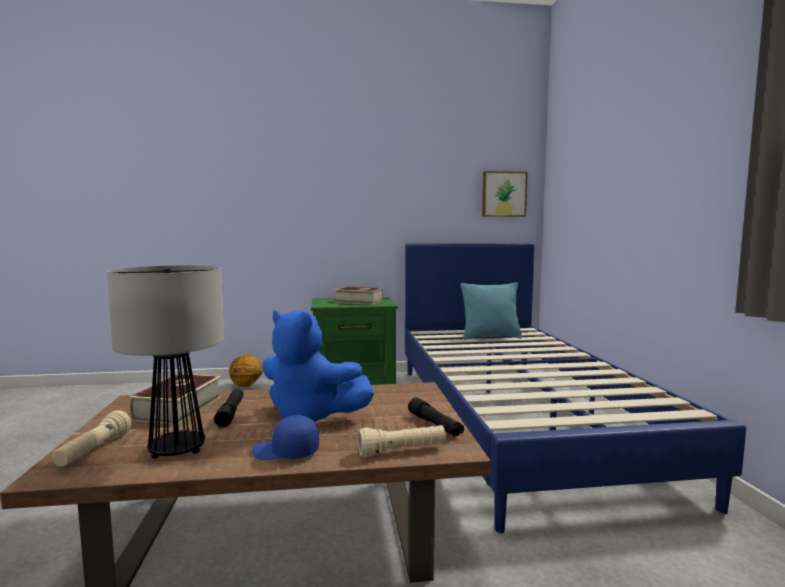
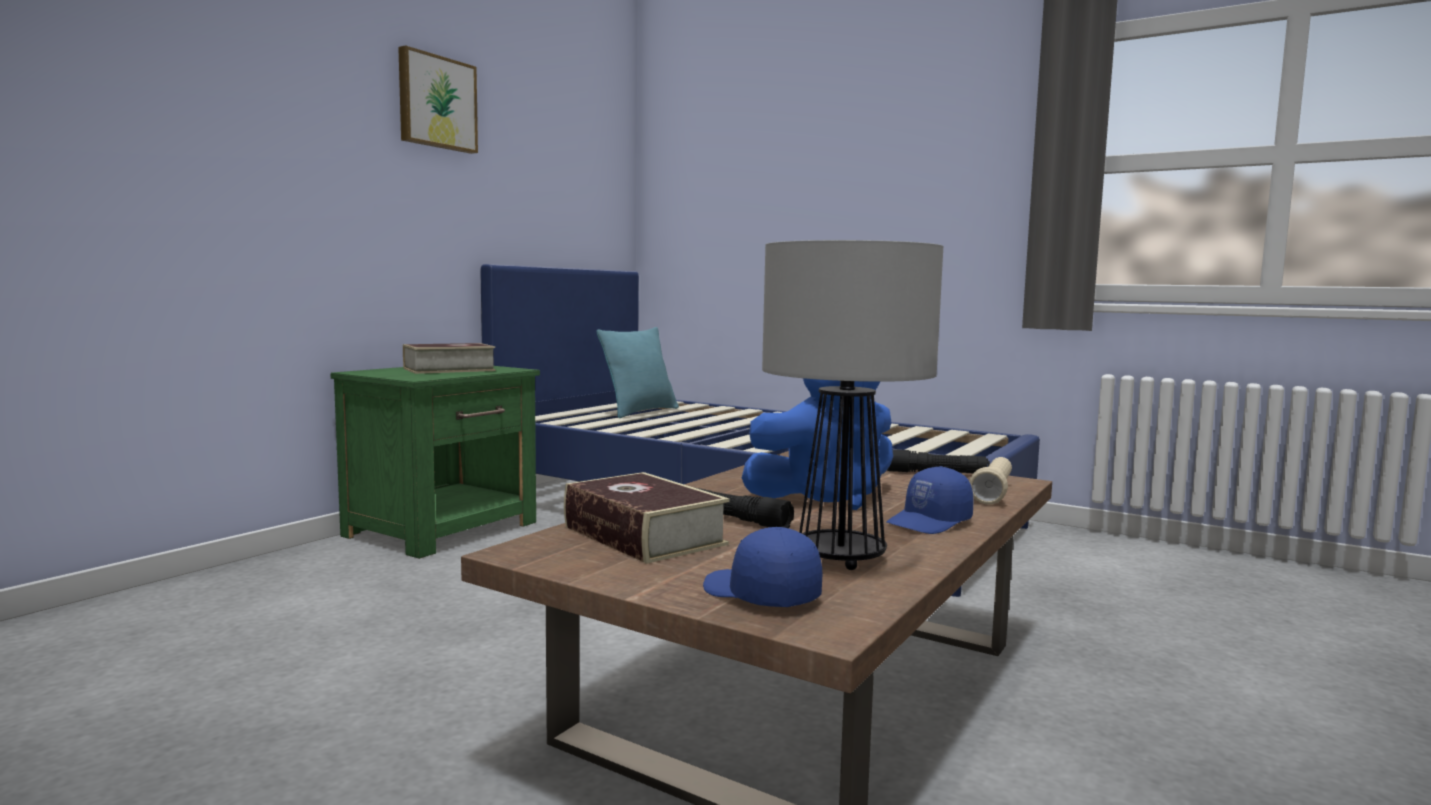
camera: 50 degrees left, 0 degrees up
(94, 451) = (759, 595): beige flashlight -> blue cap
(246, 386) = (228, 583): basketball -> none
(503, 194) = (596, 193): picture -> picture (436, 102)

